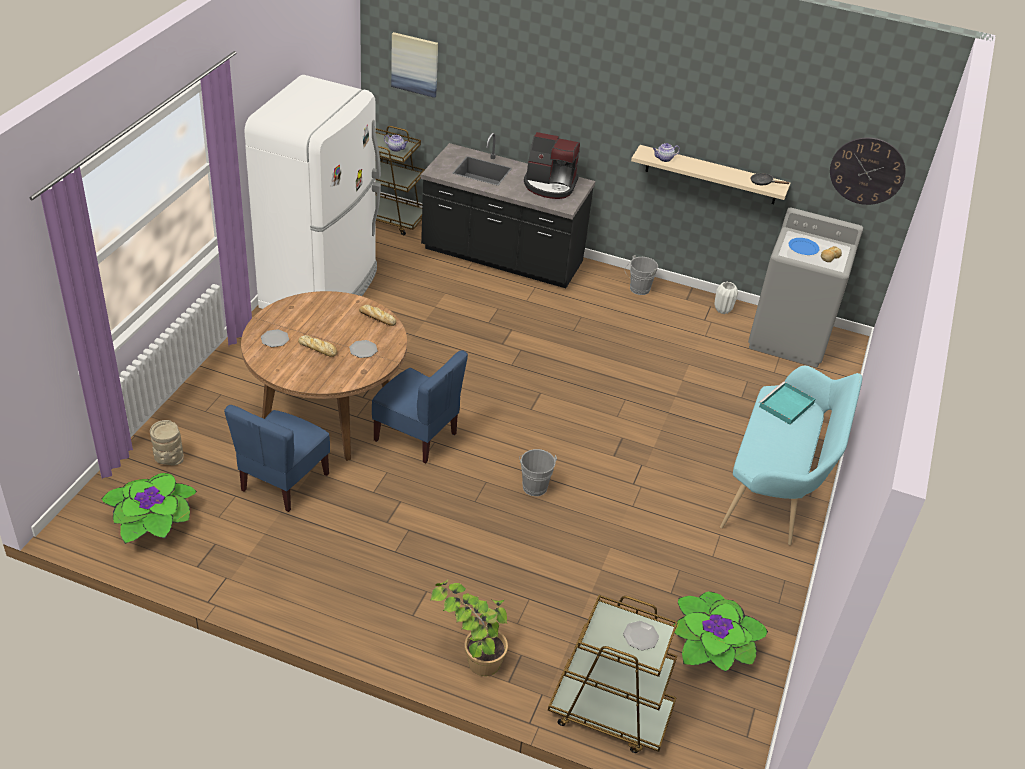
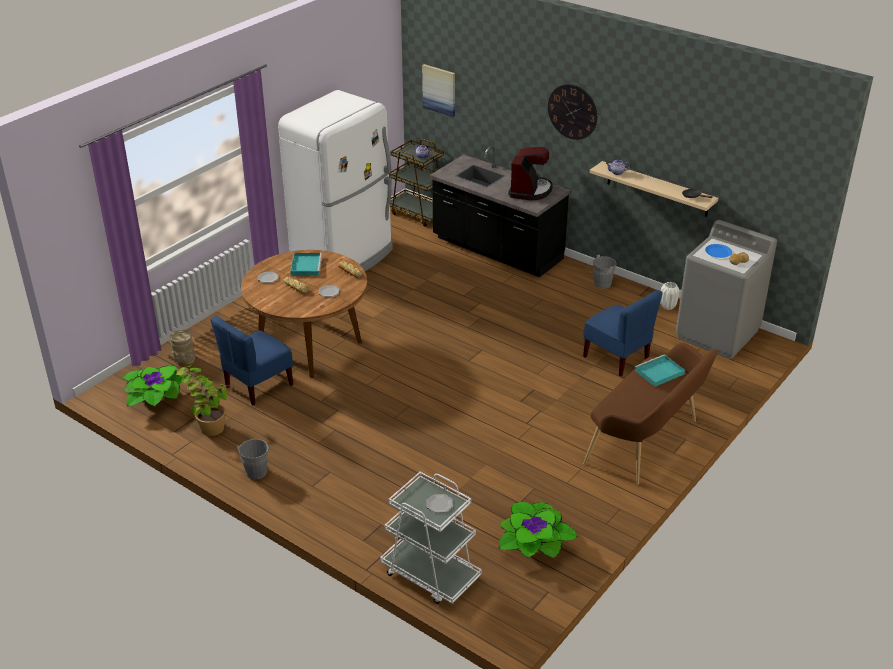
camera: 20 degrees right, 5 degrees down
(316, 315) = (306, 265): none -> turquoise tray
(416, 436) = (370, 368): blue chair -> blue chair (617, 358)
(471, 652) = (344, 517): potted plant -> potted plant (207, 422)
(534, 485) = (445, 413): grey bucket -> grey bucket (257, 470)
(550, 185) = (530, 190): coffee machine -> coffee machine turned 105 degrees counterclockwise
(609, 713) = (430, 574): brown cart -> white cart
(777, 489) = (647, 443): turquoise bench -> brown bench
(867, 171) = (777, 190): wall clock -> wall clock (572, 111)

